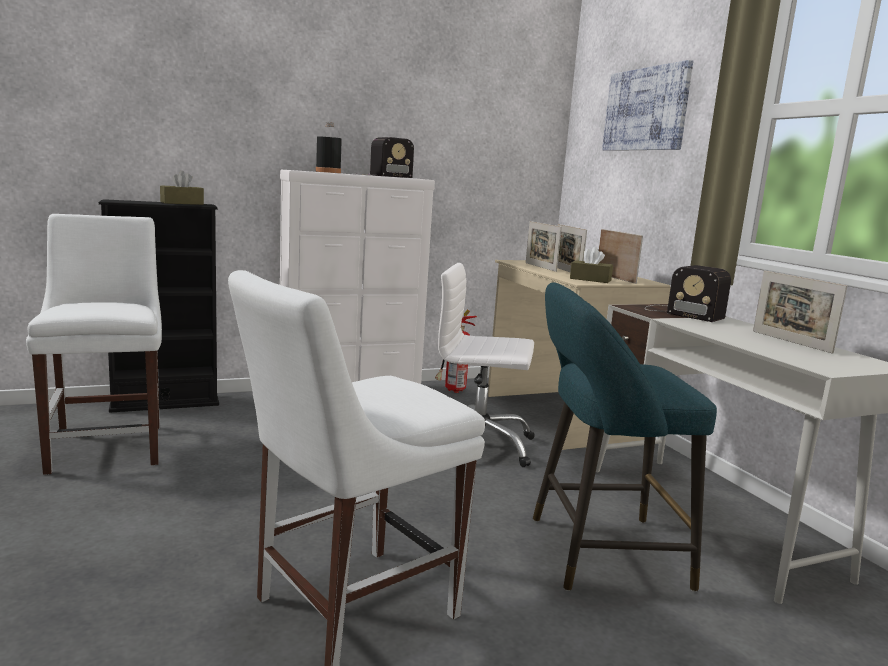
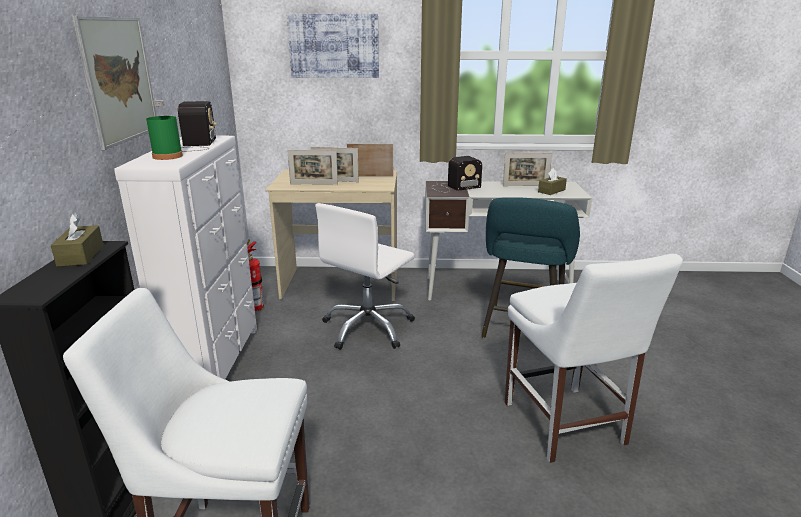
camera: 65 degrees left, 10 degrees up
(323, 106) = (119, 80): none -> picture
(328, 172) = (167, 156): black bottle -> green bottle
(590, 279) = (375, 183): brown tissue box -> brown tissue box (551, 191)

